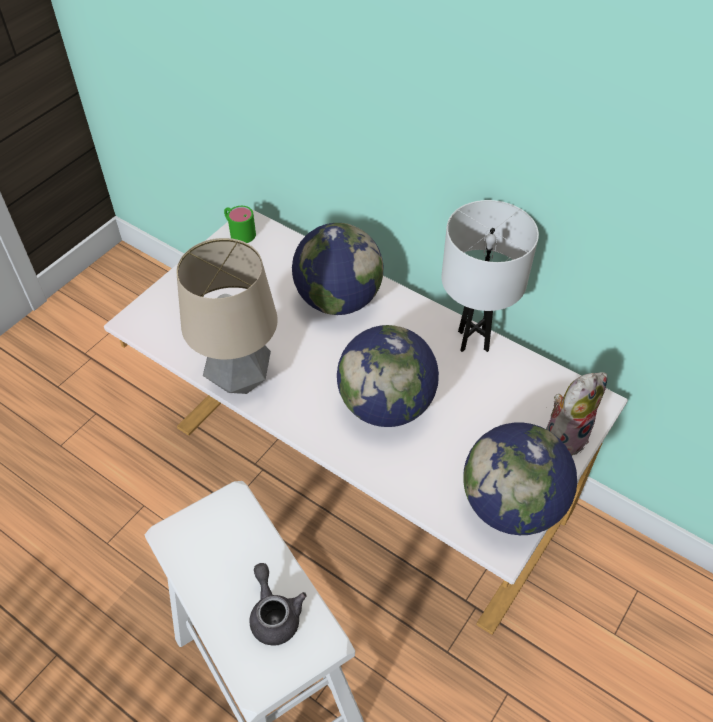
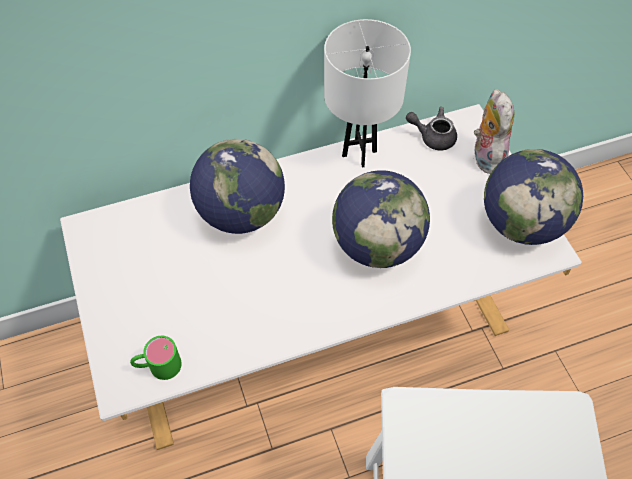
camera: 55 degrees left, 5 degrees up
(239, 232) = (89, 240): green mug -> green mug (158, 366)
(240, 379) = (267, 334): table lamp -> none
(274, 614) = (530, 432): grey teapot -> grey teapot (432, 137)

